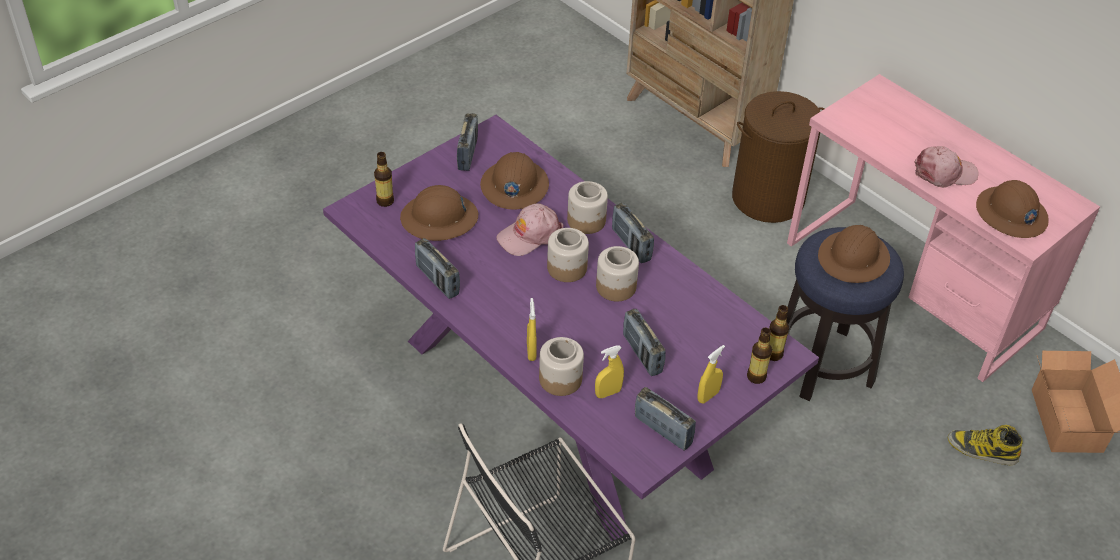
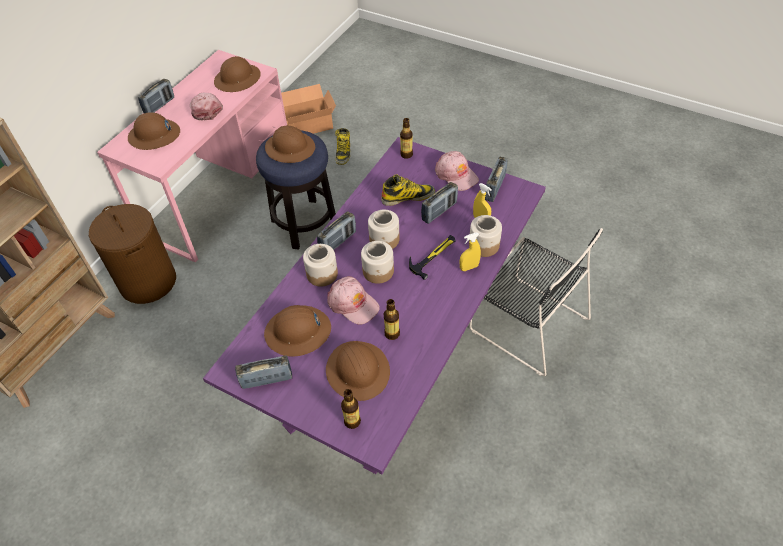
camera: 105 degrees left, 5 degrees up
(437, 280) = (429, 346): radio -> radio (159, 106)
(567, 324) = (433, 256): none -> hammer
(684, 331) = (408, 197): none -> boot
(708, 396) = (456, 175): yellow spray bottle -> pink cap
(756, 376) = (428, 158): bottle -> bottle (392, 334)
(896, 121) = (154, 136): none -> brown hard hat

